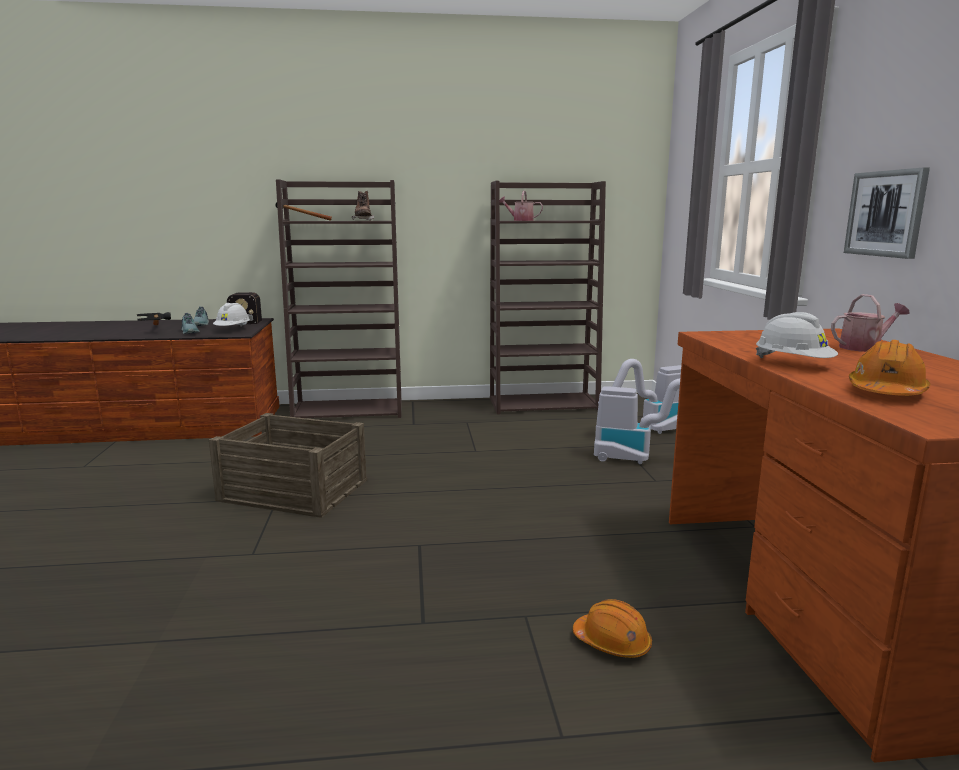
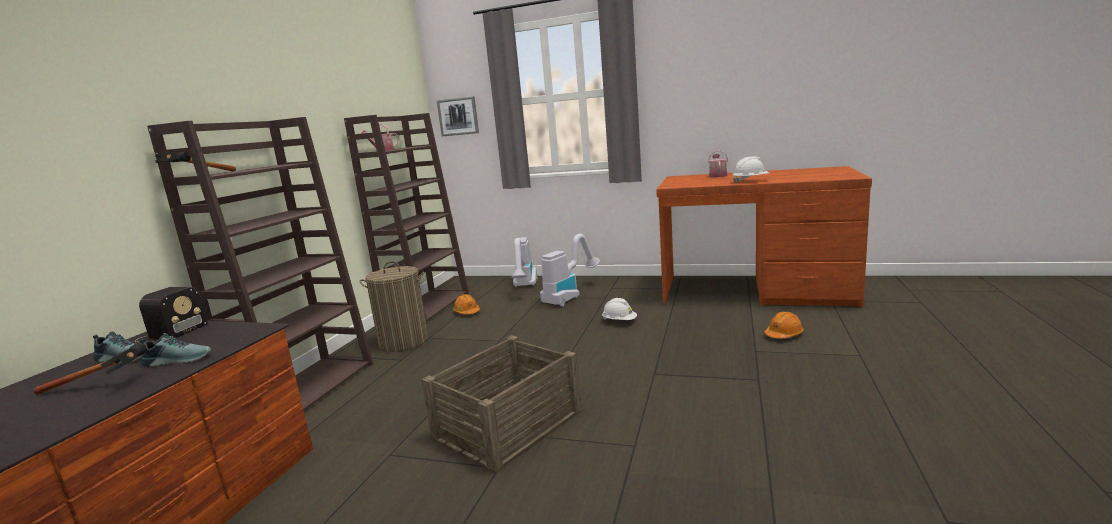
camera: 65 degrees left, 0 degrees up
(233, 329) = (222, 335): white hard hat -> white hard hat (619, 321)
(363, 220) = (272, 166): brown boot -> none
(453, 415) = (403, 341): none -> laundry basket
(886, 213) = (683, 115): picture -> picture (458, 116)
(886, 392) = (805, 177): orange hard hat -> orange hard hat (467, 312)

